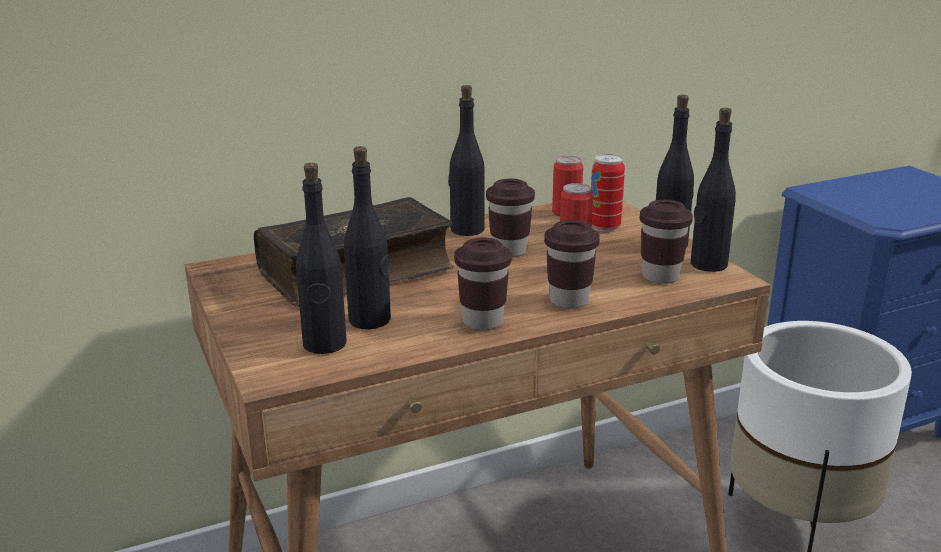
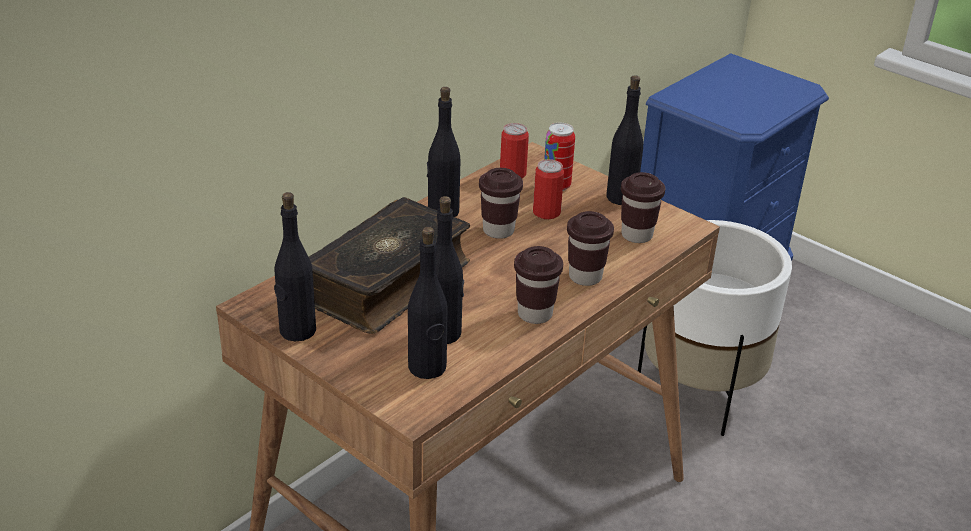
camera: 25 degrees left, 10 degrees up
(708, 264) = (663, 214): black bottle -> black bottle (297, 331)

